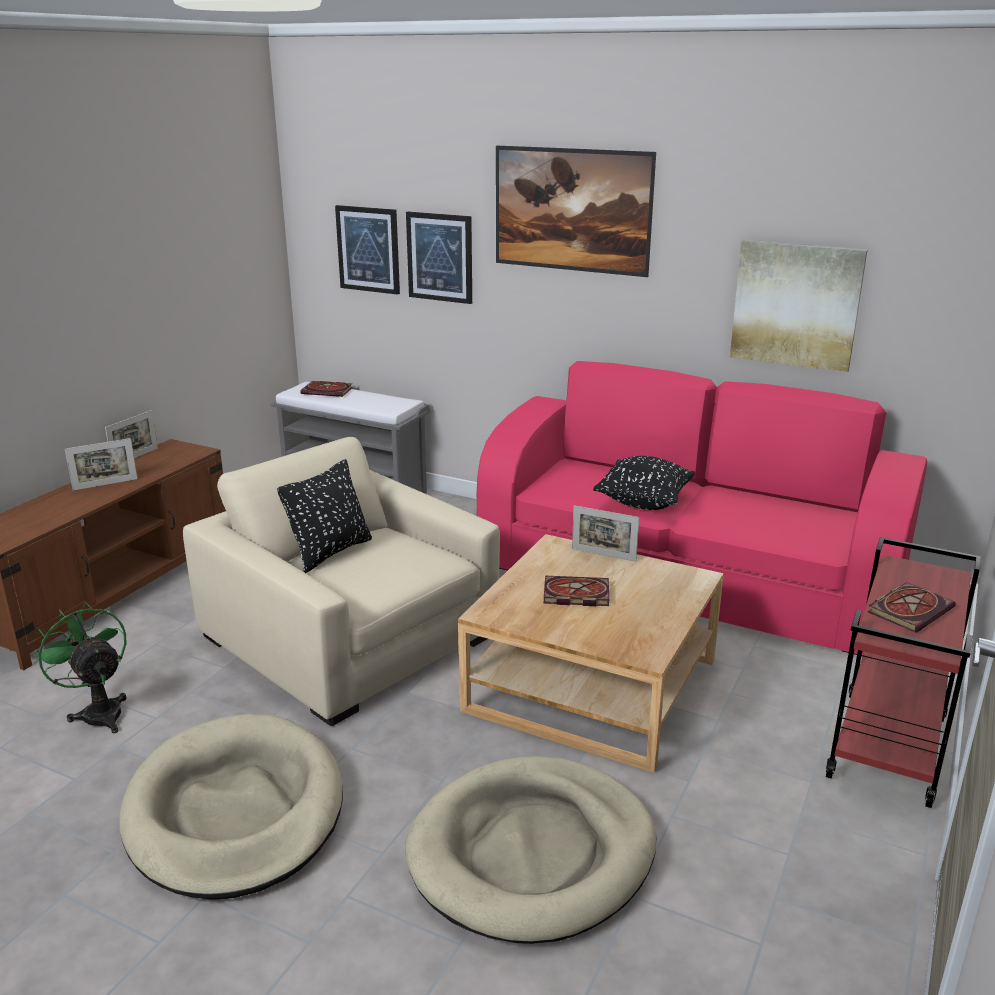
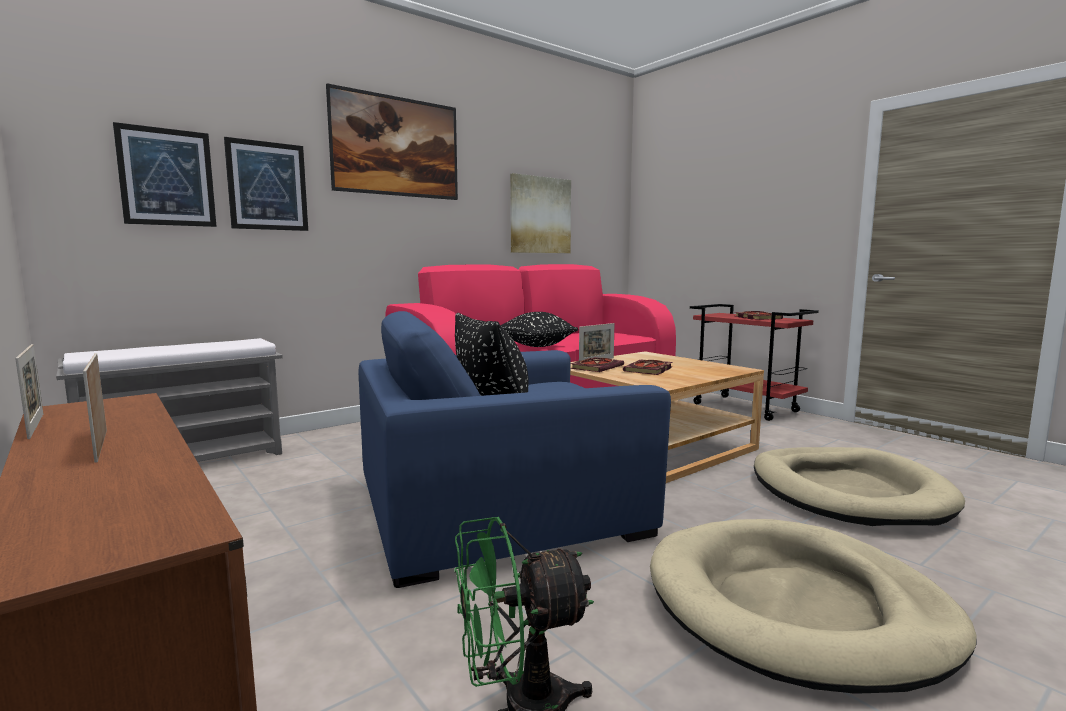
camera: 65 degrees left, 15 degrees down
(105, 484) = (101, 445): picture frame -> picture frame turned 150 degrees clockwise
(328, 391) = (132, 350): book -> book (597, 367)
(350, 636) = (498, 507): beige armchair -> blue armchair

